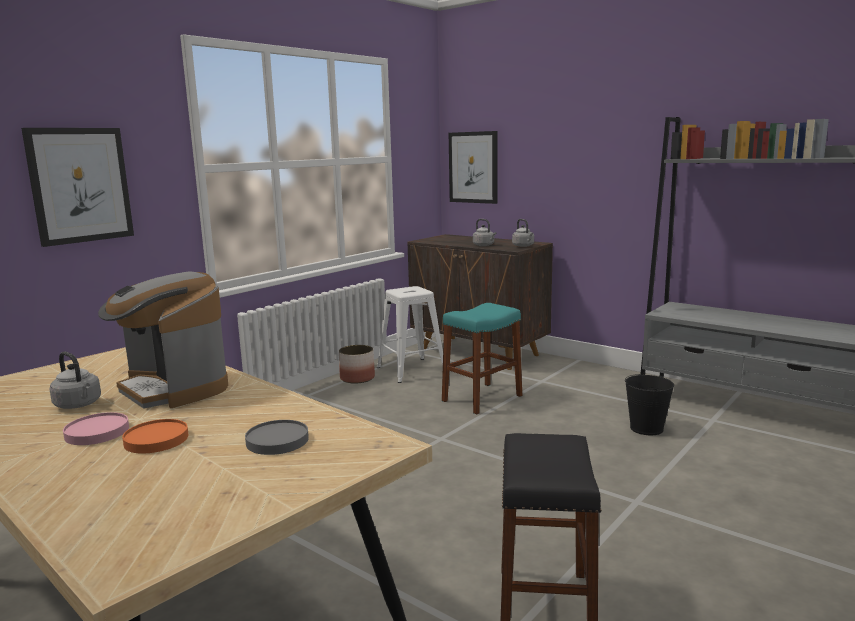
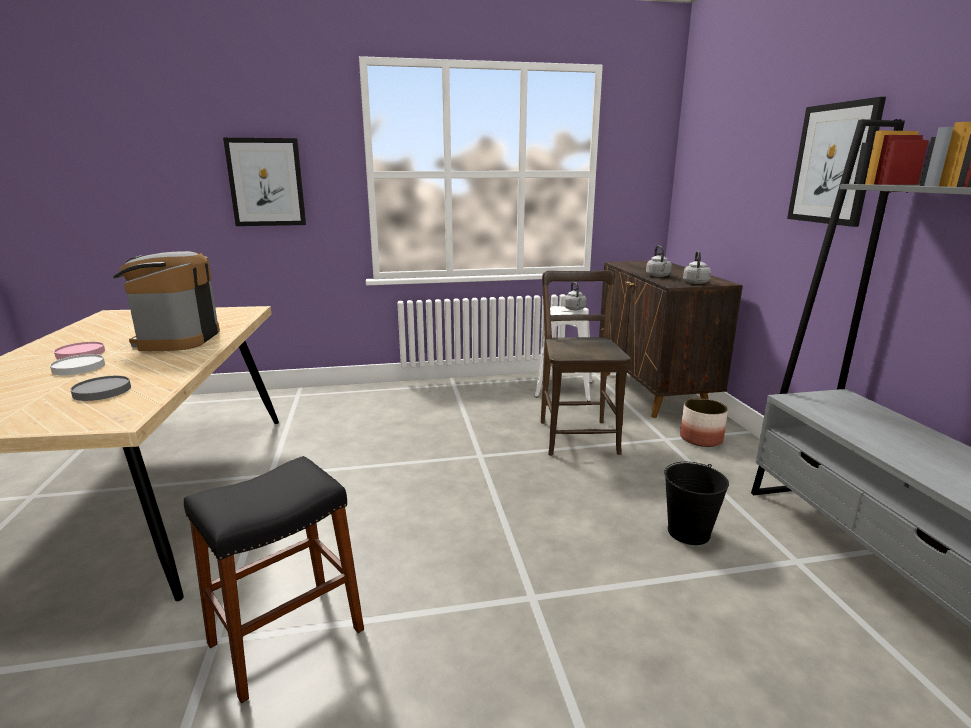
camera: 40 degrees right, 5 degrees up
(79, 405) = (124, 335): grey kettle -> grey kettle (575, 309)
(156, 440) = (78, 367): orange plate -> white plate
(357, 378) = (511, 382): planter -> planter (701, 438)
(473, 167) = (695, 187): picture -> picture (833, 164)
(482, 398) = (577, 435): turquoise stool -> brown chair

